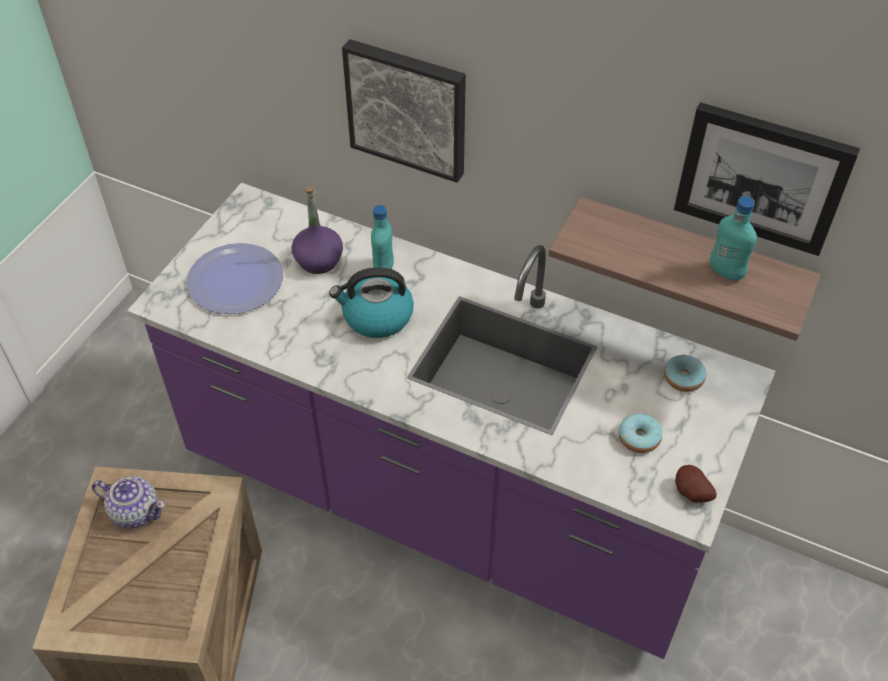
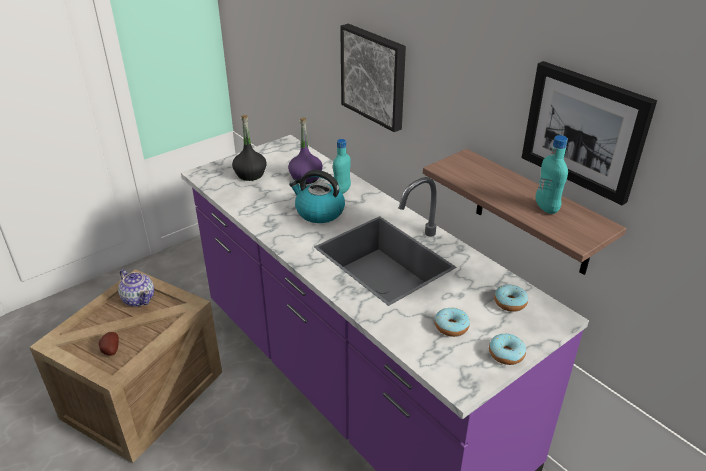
camera: 25 degrees right, 15 degrees down
(235, 280) = (250, 174): plate -> black bottle
(690, 494) = (469, 373): potato -> potato (110, 351)
(715, 452) = (506, 354): none -> donut

